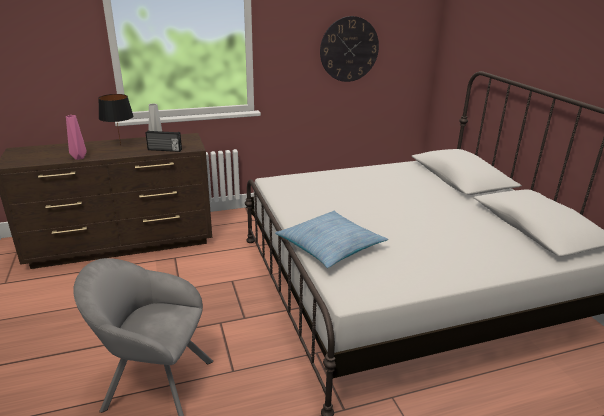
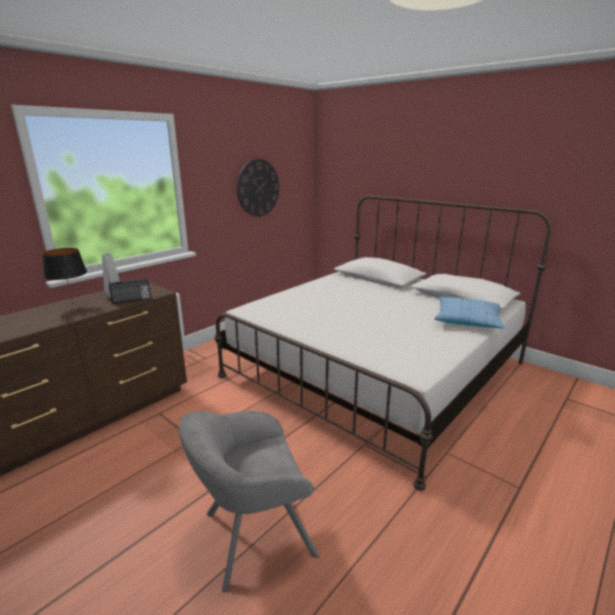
camera: 30 degrees left, 5 degrees down
(79, 158) = (36, 327): pink vase -> none
(330, 246) = (357, 345): pillow -> pillow (467, 320)

